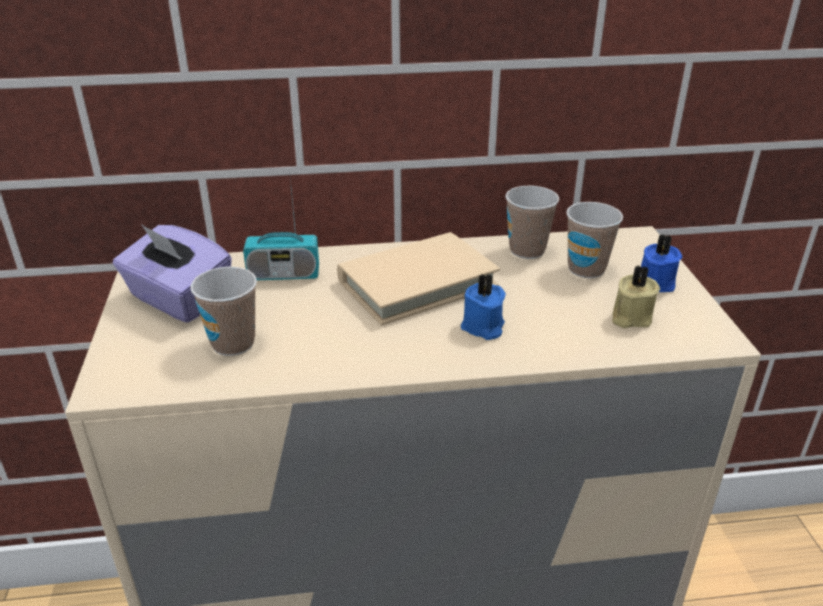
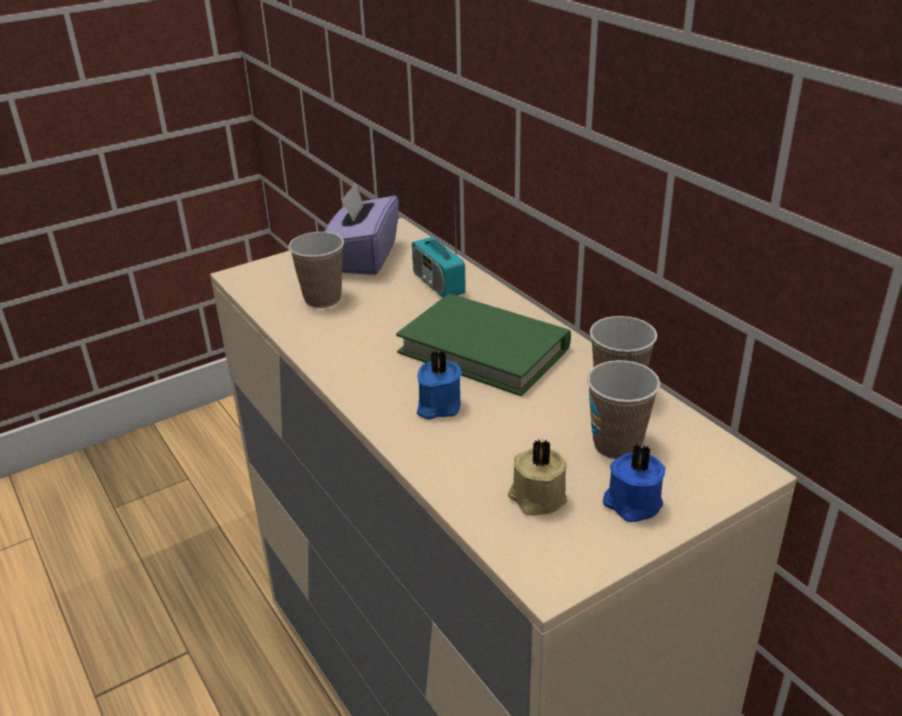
camera: 65 degrees right, 0 degrees up
(417, 283) = (484, 350): beige book -> green book

